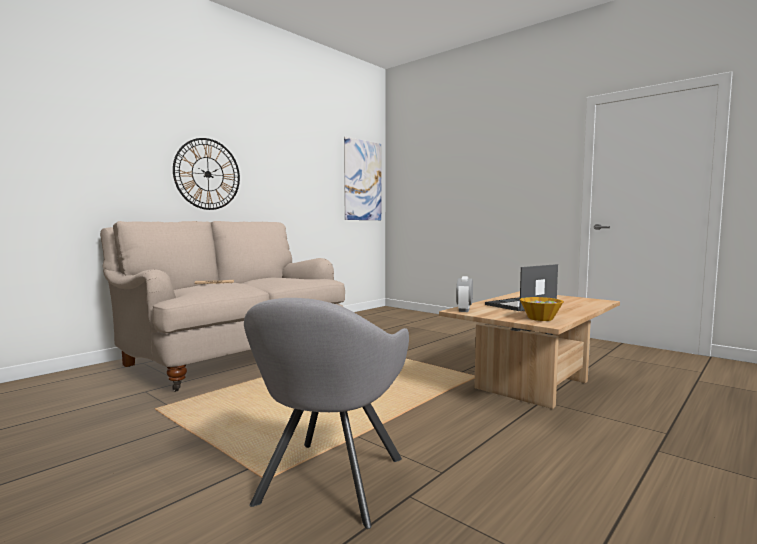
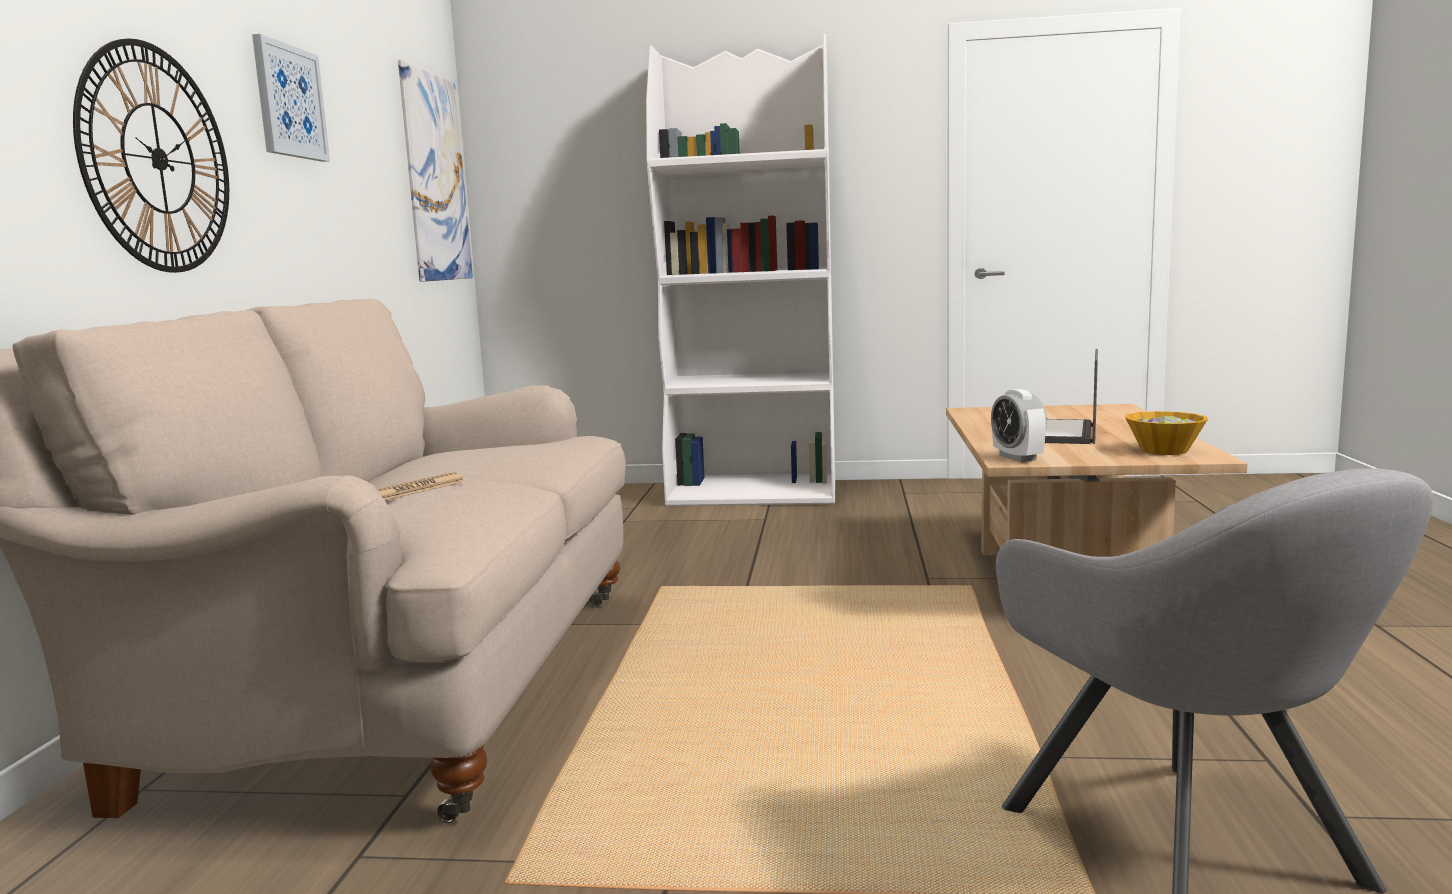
camera: 35 degrees left, 5 degrees up
(276, 154) = (289, 102): none -> picture
(472, 325) = (755, 493): none -> white bookcase

